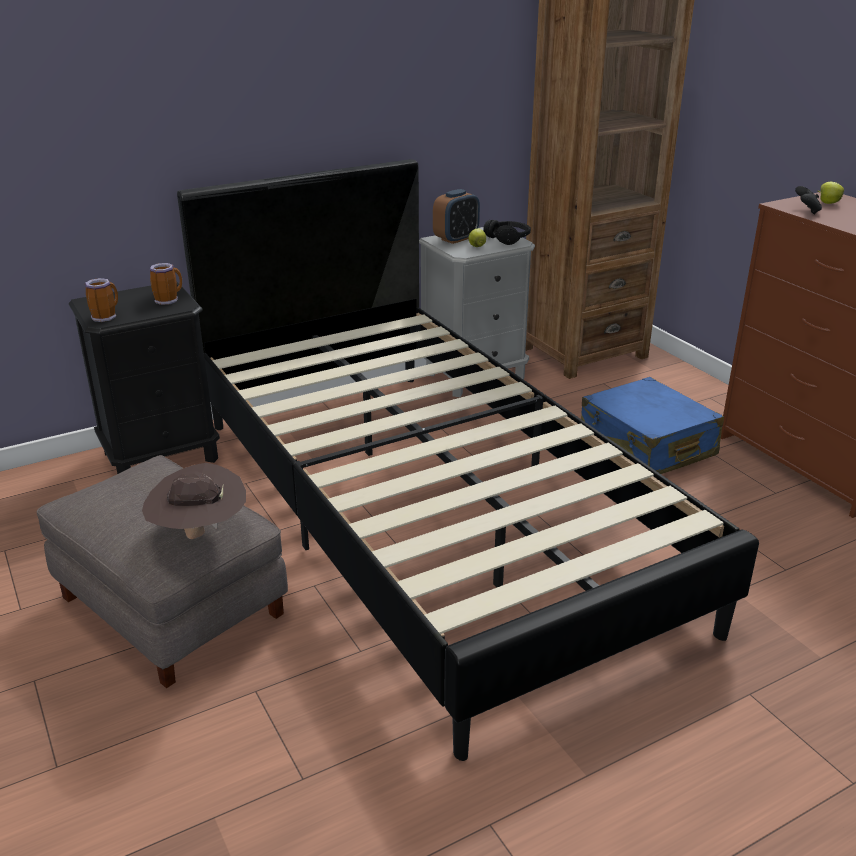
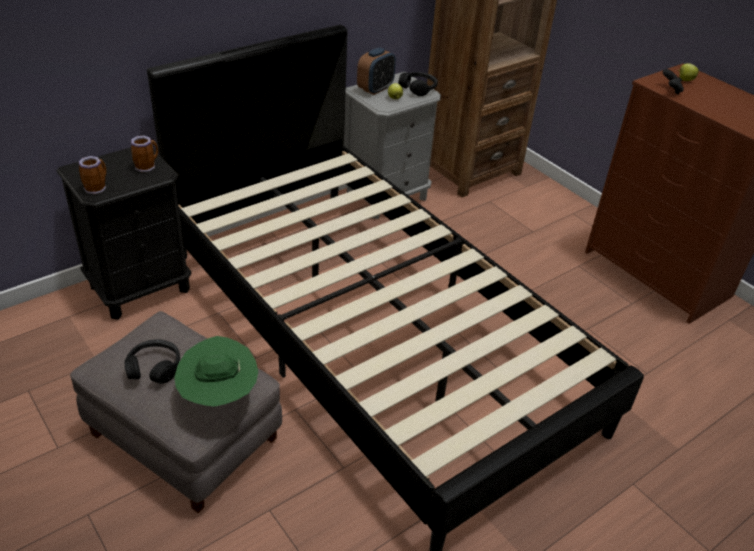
camera: 10 degrees left, 10 degrees up
(131, 502) = (154, 367): none -> black headphones
(199, 534) = (218, 396): brown hat -> green hat
(647, 445) = (531, 262): blue suitcase -> none

